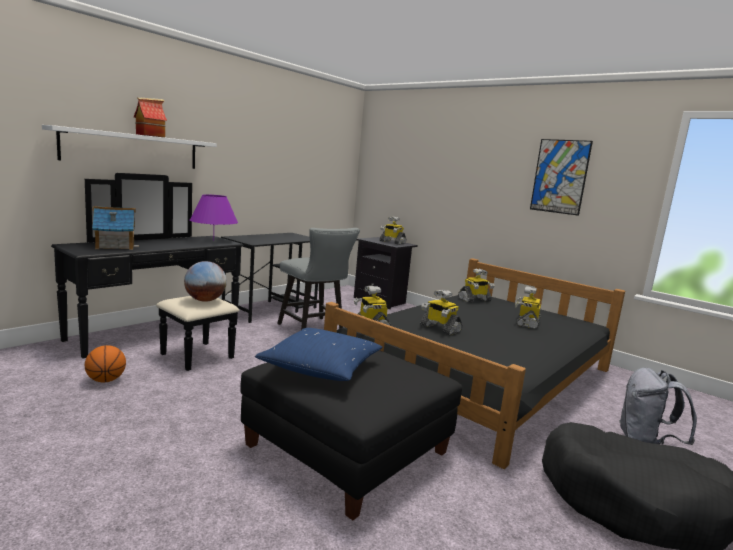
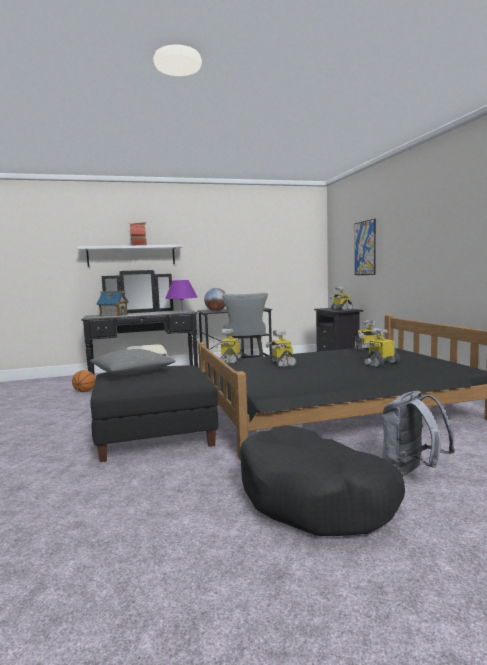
camera: 35 degrees right, 5 degrees down
(205, 300) = (148, 346): globe -> globe (216, 311)
(321, 367) = (132, 372): blue pillow -> grey pillow
(560, 176) = (451, 223): picture -> picture (365, 248)

